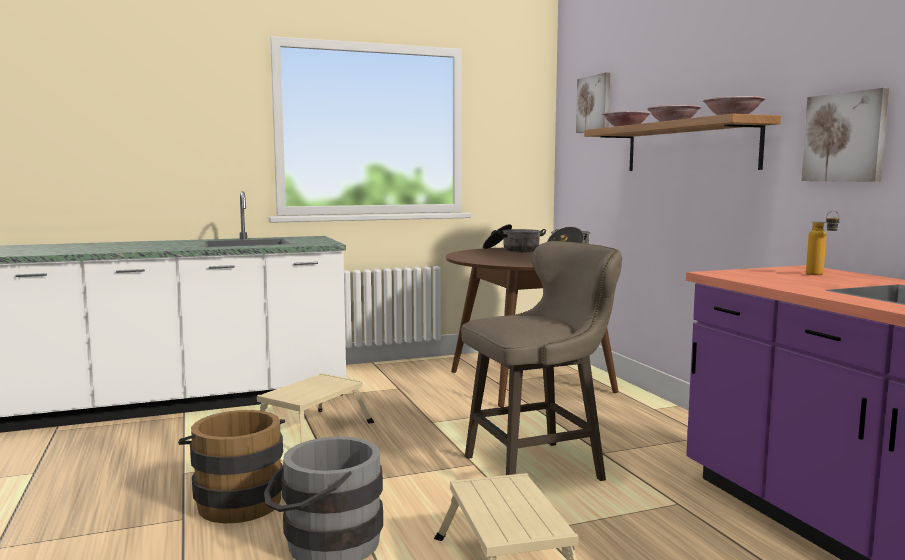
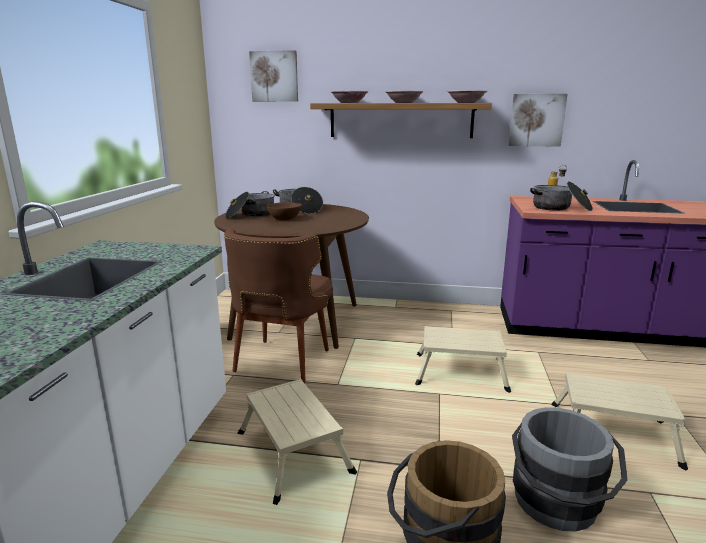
camera: 60 degrees left, 10 degrees up
(445, 396) = (283, 360): none -> brown chair
(518, 255) = (284, 219): none -> brown bowl
(539, 467) = (461, 372): beige stool -> beige step ladder
(769, 278) = (560, 208): none -> cooking pot

